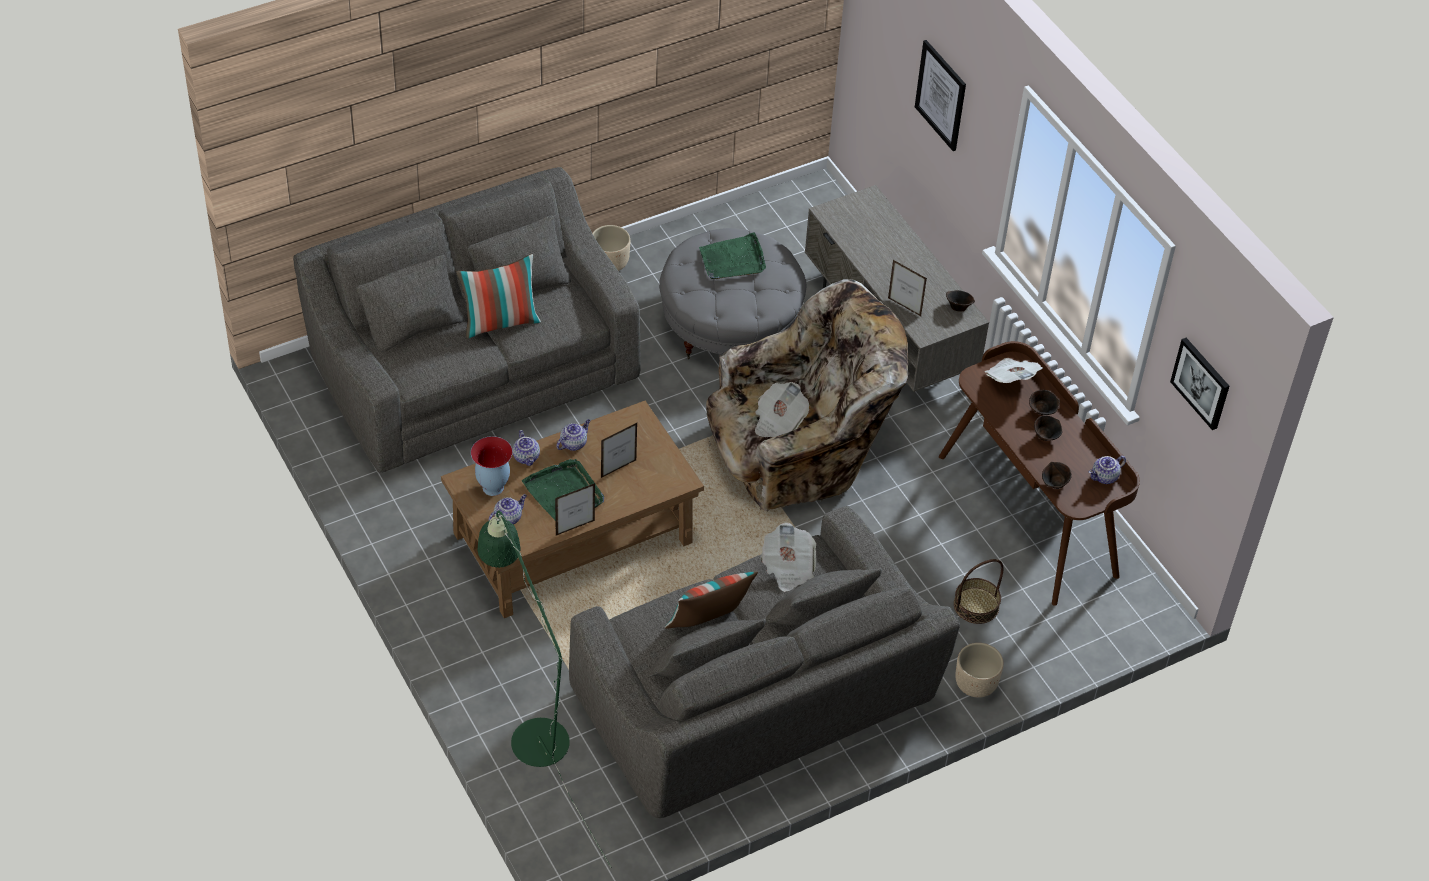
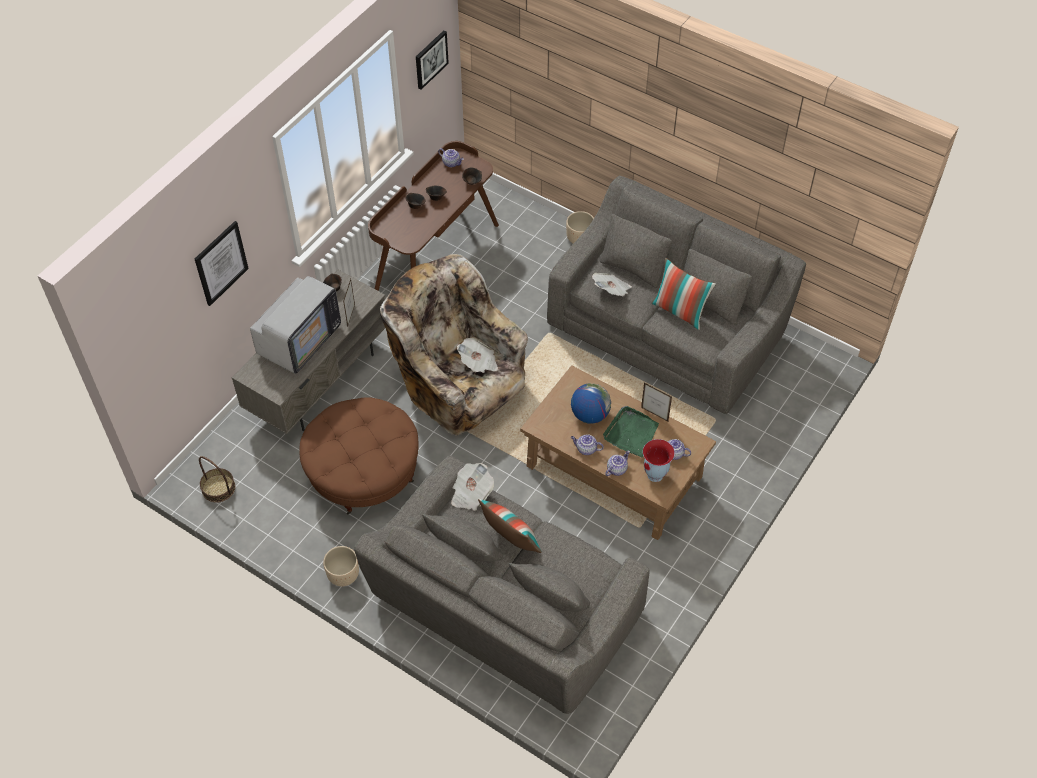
camera: 115 degrees left, 5 degrees up
(533, 730) = (768, 421): green floor lamp -> none
(618, 469) = (590, 414): picture frame -> globe
(730, 324) = (363, 472): grey ottoman -> brown ottoman
(733, 260) = (344, 446): green tray -> none
(892, 252) = (300, 341): none -> television
(976, 605) = (523, 257): basket -> basket (218, 488)
(1011, 379) = (398, 227): newspaper -> newspaper (471, 493)

